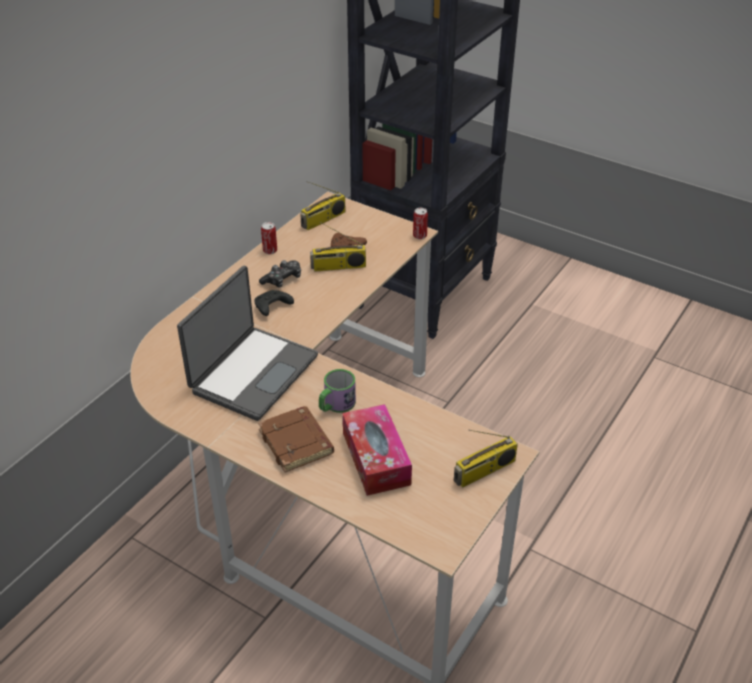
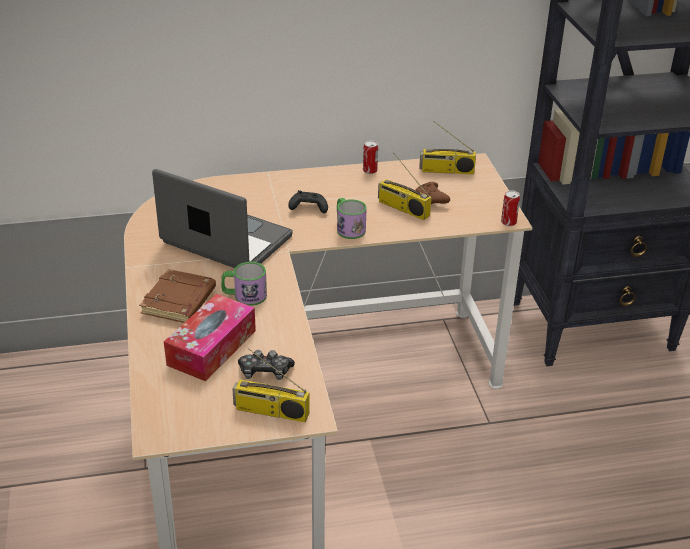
camera: 45 degrees right, 5 degrees down
(252, 373) = (225, 241): laptop -> laptop turned 135 degrees counterclockwise
(282, 279) = (346, 194): game controller -> game controller (265, 372)
(325, 305) = (348, 228): none -> mug

